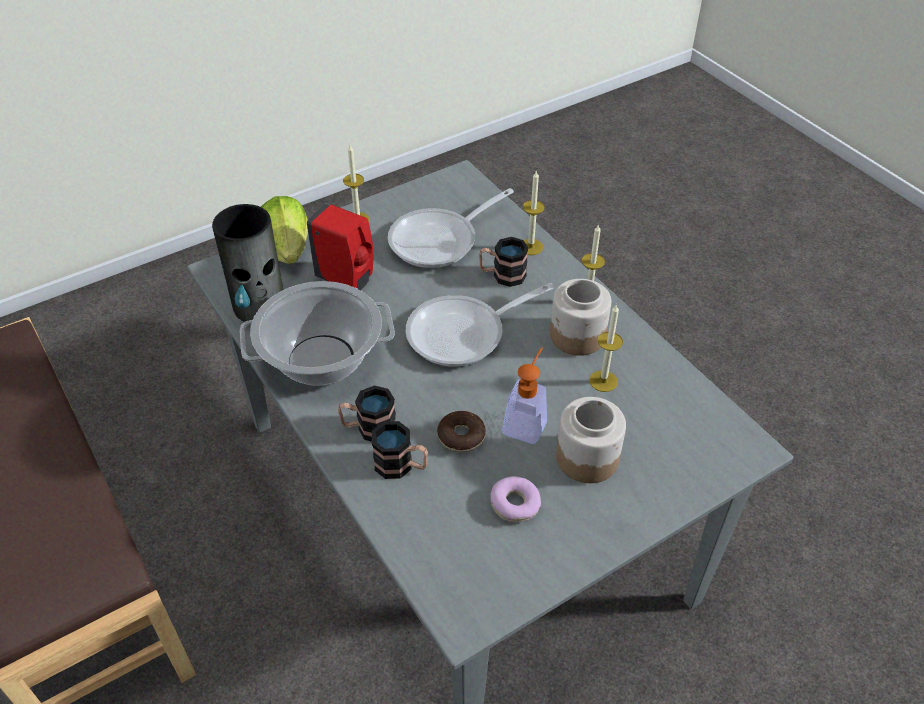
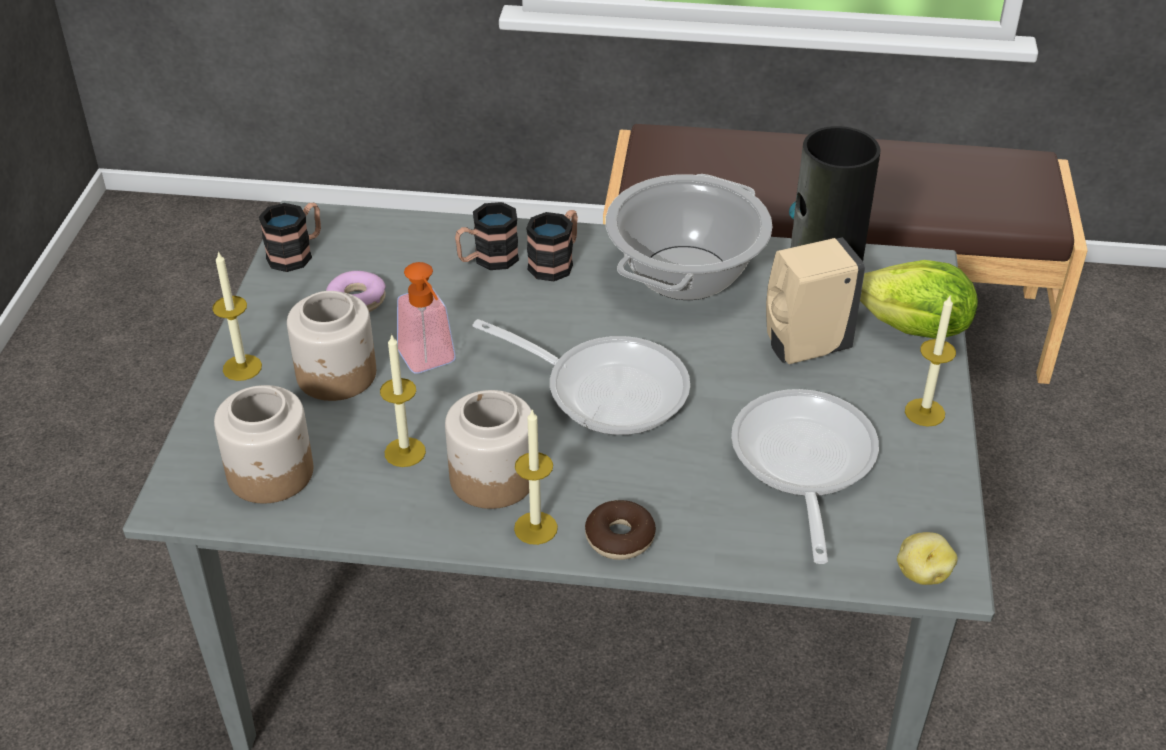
camera: 130 degrees right, 5 degrees down
(347, 279) = (803, 348): red soap dispenser -> beige soap dispenser
(461, 436) = (471, 310): donut -> donut (620, 538)
(464, 334) = (606, 389): frying pan -> frying pan turned 105 degrees clockwise
(468, 182) = (922, 573): none -> potato
(502, 275) = (671, 480): mug -> mug (297, 253)
(530, 247) = (699, 544): candle -> candle (242, 367)
(685, 424) = (271, 473): none -> jar

